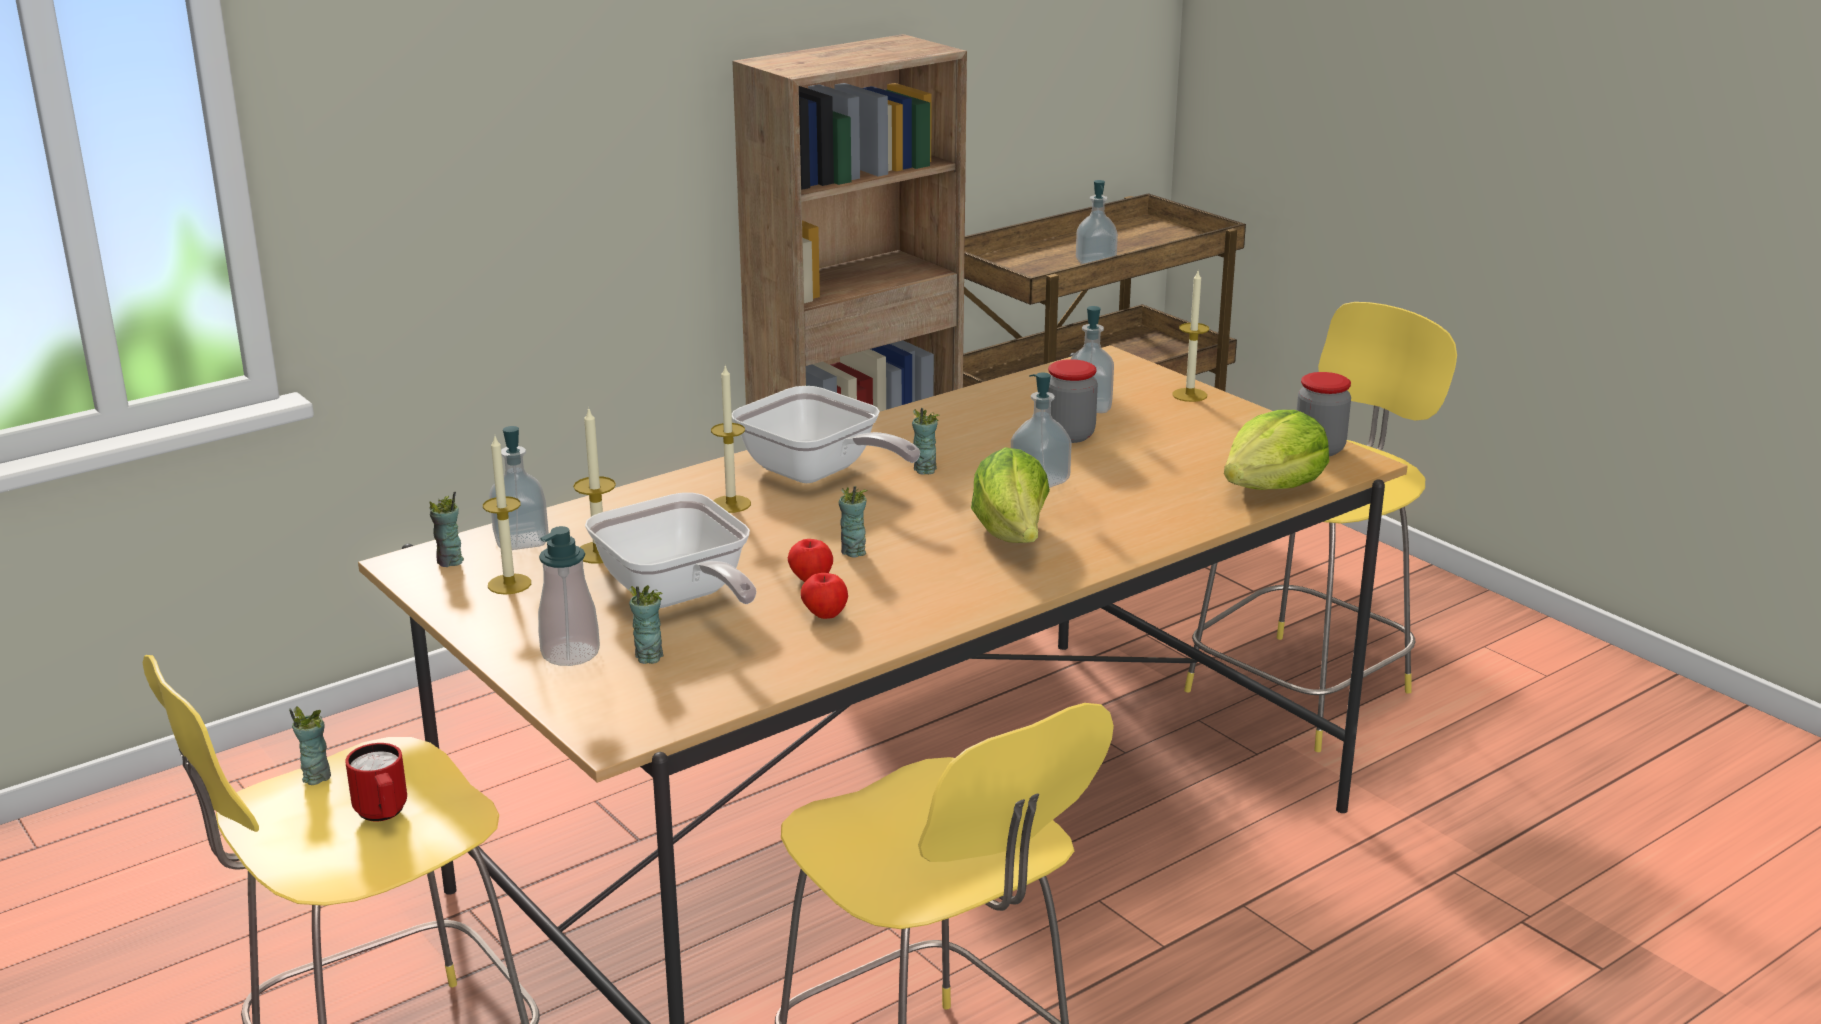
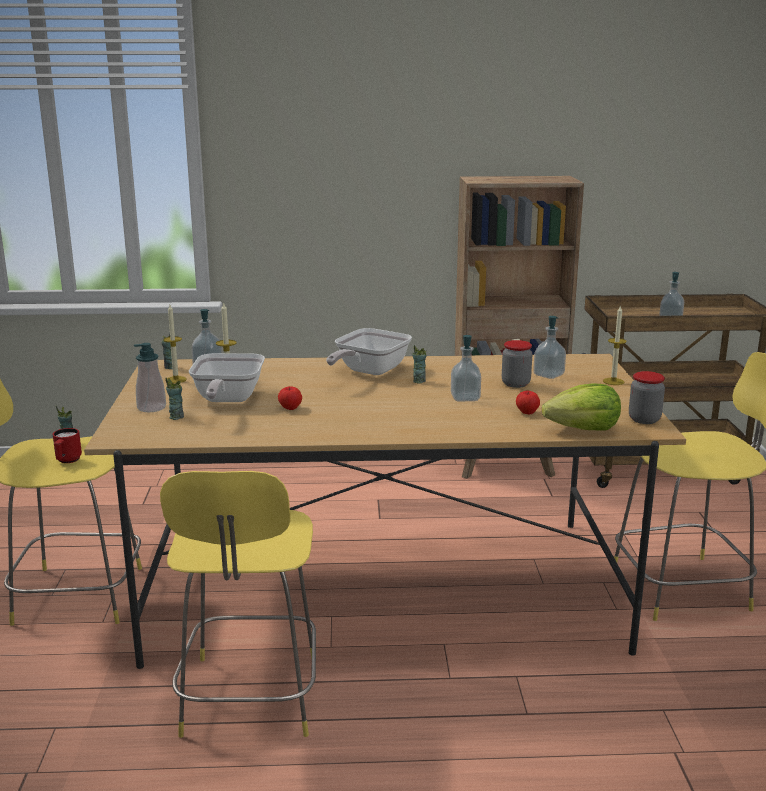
camera: 35 degrees right, 5 degrees down
(731, 504) = (311, 374): candle -> none
(817, 474) = (368, 372): frying pan -> frying pan turned 45 degrees clockwise
(824, 615) = (271, 422): apple -> apple (527, 412)
(853, 551) = (327, 403): cup -> none
(1013, 537) = (409, 416): lettuce -> none

